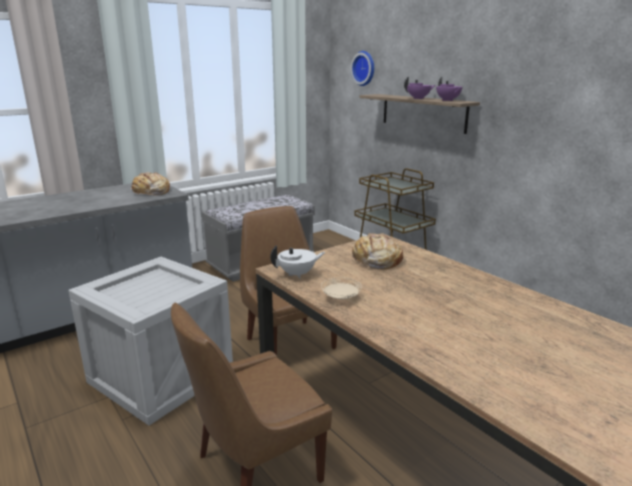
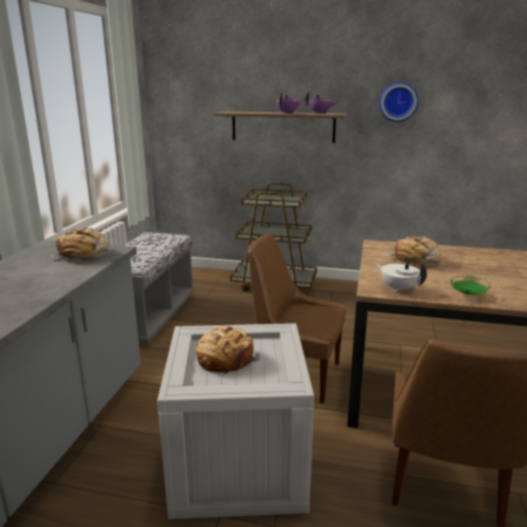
camera: 40 degrees left, 0 degrees up
(149, 285) = (226, 358): none -> bread
(298, 274) = (398, 288): white teapot -> white teapot turned 75 degrees counterclockwise
(340, 298) = (468, 294): beige plate -> green plate
(364, 68) = (200, 85): wall clock -> wall clock (398, 102)

